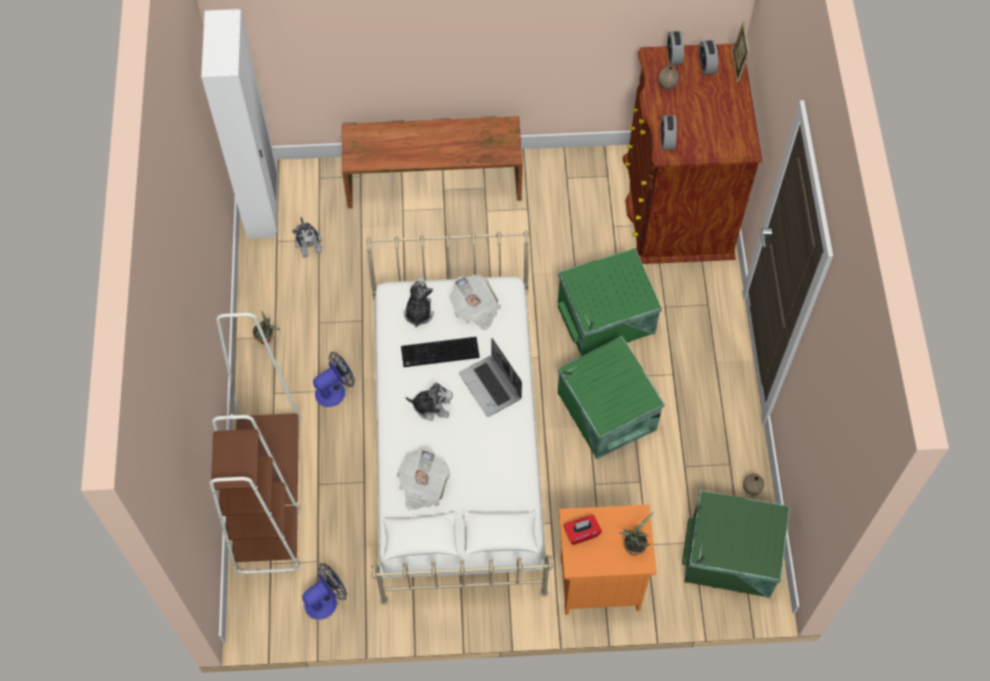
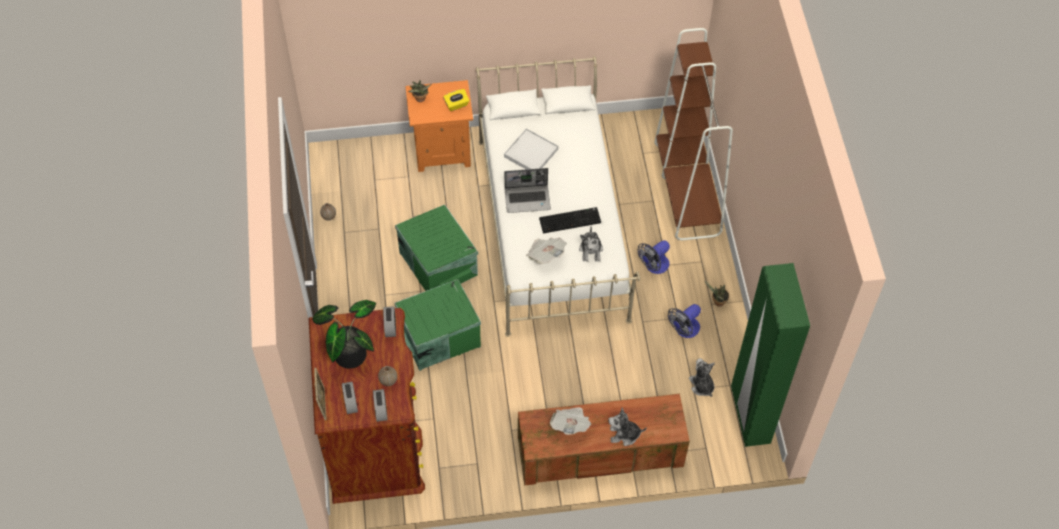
camera: 175 degrees right, 5 degrees down
(263, 207) = (749, 416): white wardrobe -> green wardrobe
(326, 600) = (632, 131): fan -> fan (684, 330)
(423, 486) = (570, 132): newspaper -> newspaper (570, 425)
(432, 406) = (571, 183): plush toy -> plush toy (624, 434)
(481, 456) = (531, 153): none -> white tray
(491, 386) = (528, 199): laptop -> laptop turned 120 degrees clockwise
(581, 533) = (456, 105): red tissue box -> yellow tissue box
(712, 117) = (349, 351): none -> potted plant
(731, 557) = (347, 172): green storage box -> none

